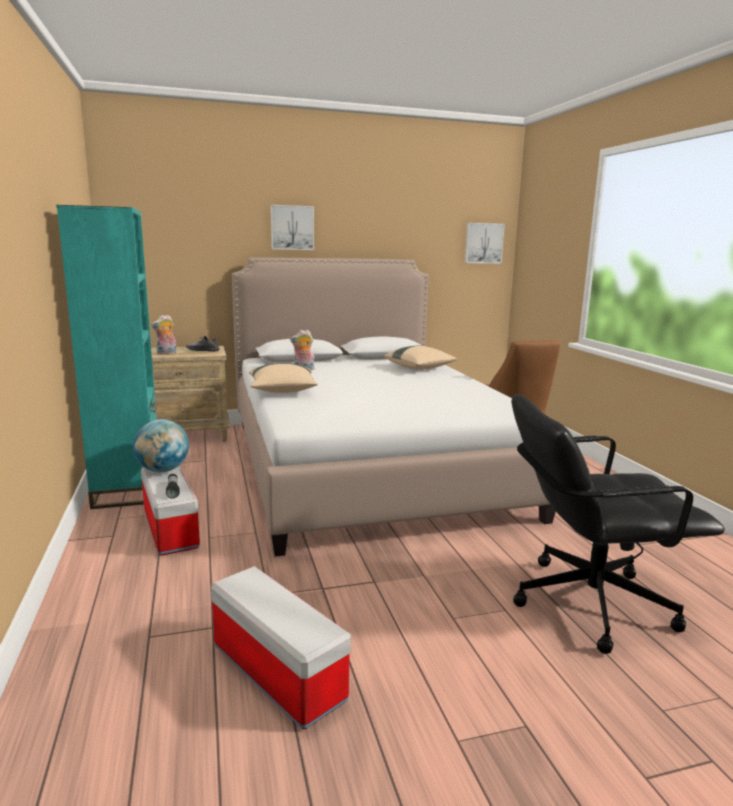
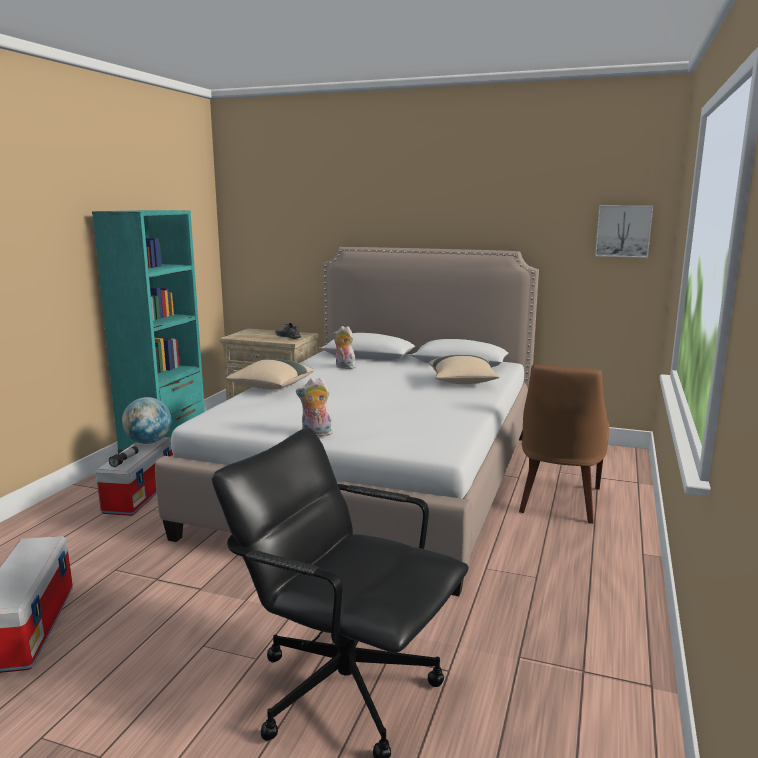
camera: 35 degrees right, 0 degrees up
(166, 353) = (252, 336): plush toy -> plush toy (316, 434)
(292, 227) = (386, 215): picture -> none

